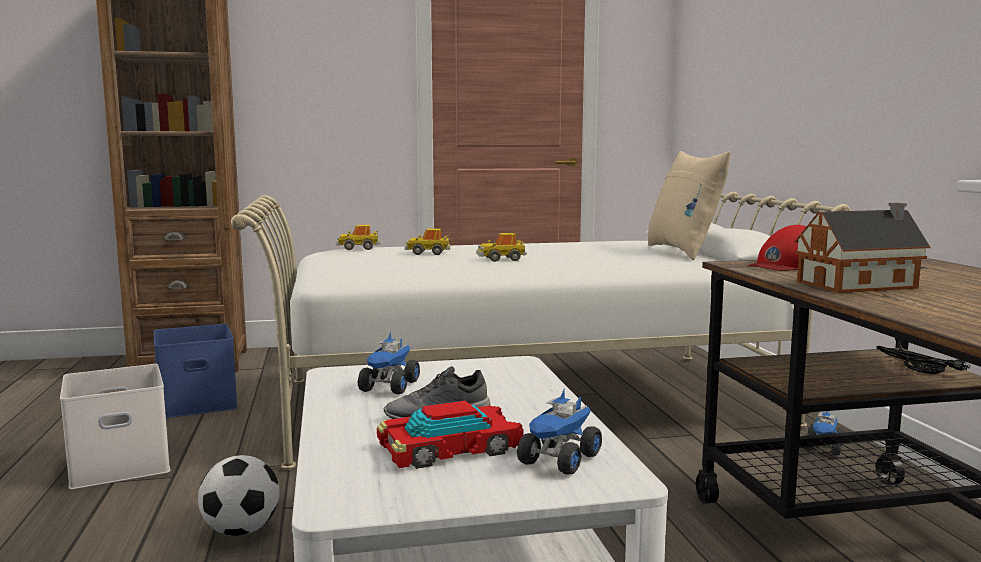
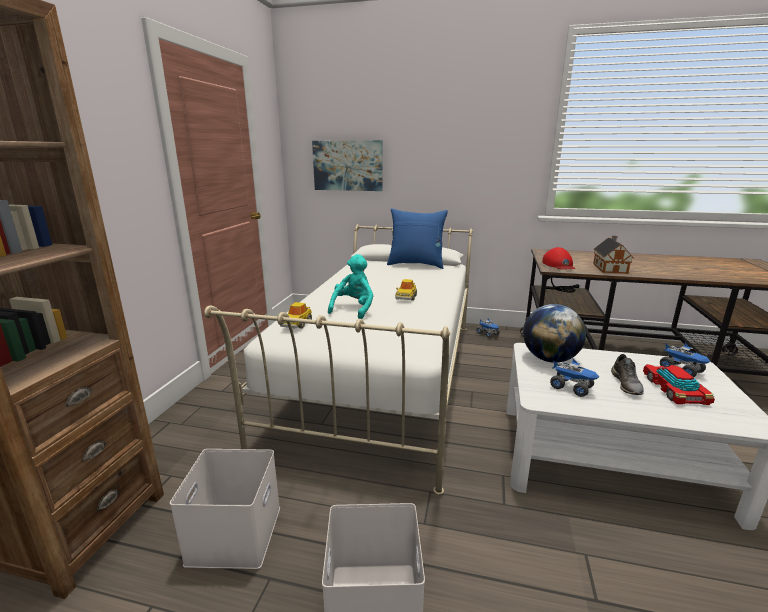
camera: 65 degrees left, 10 degrees up
(199, 402) = (234, 533): blue storage box -> white storage box
(242, 530) = (535, 529): football -> none
(428, 253) = (354, 309): toy car -> turquoise plush toy
(488, 374) = (549, 359): none -> globe
(683, 252) = (415, 265): beige pillow -> blue pillow
(723, 91) = (348, 165): none -> picture

